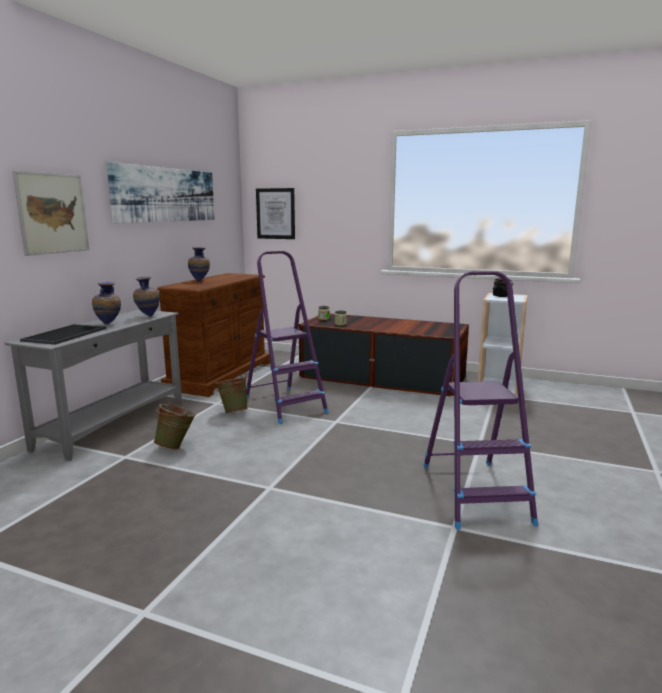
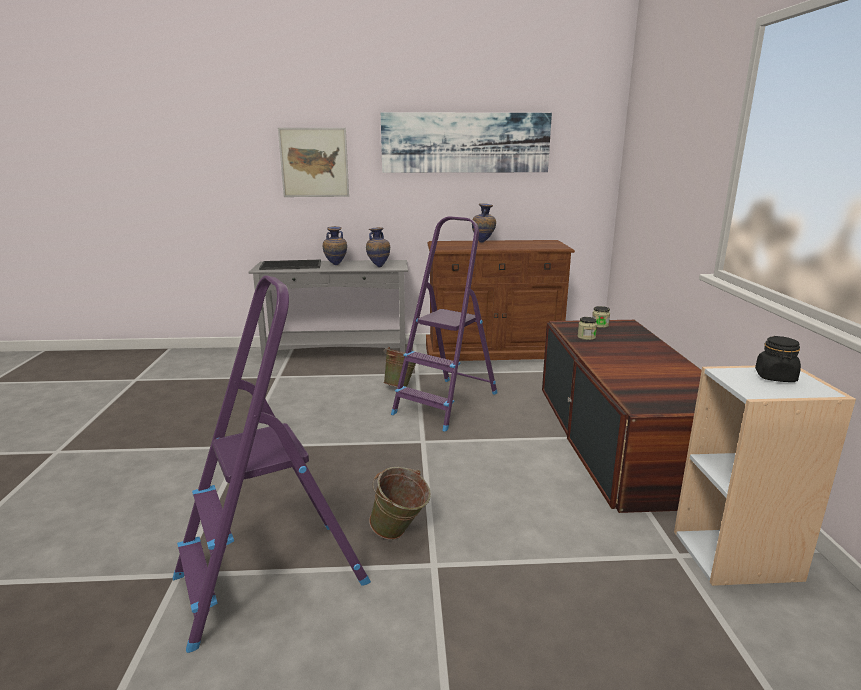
camera: 65 degrees right, 5 degrees up
(177, 446) = (307, 387): green bucket -> green bucket (400, 534)
(275, 213) = (639, 167): picture -> none

